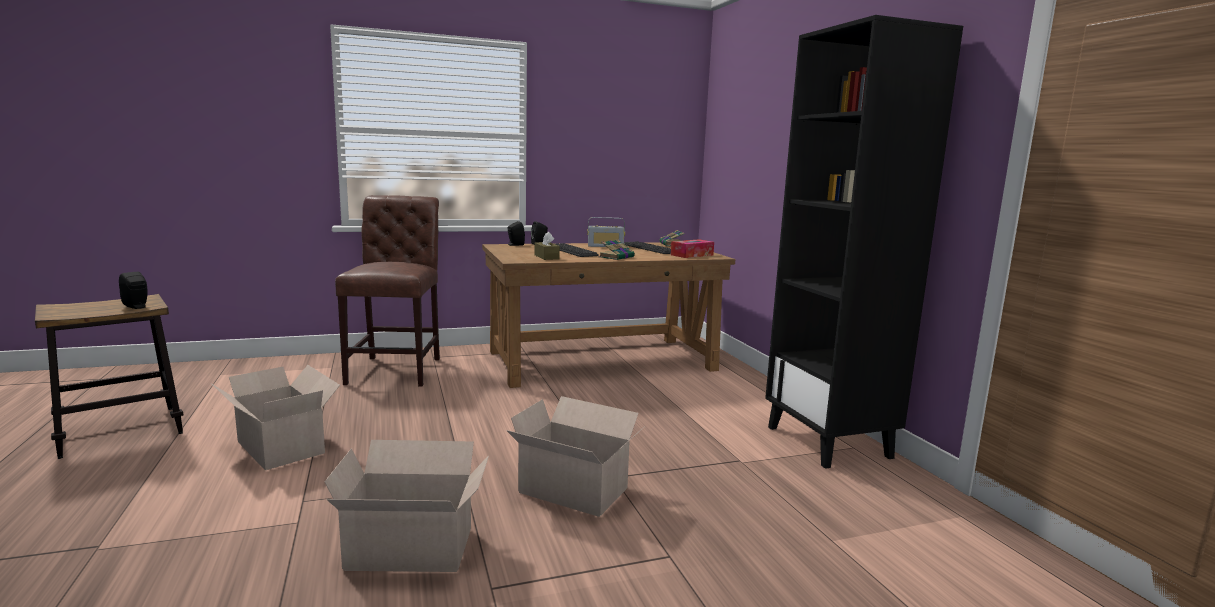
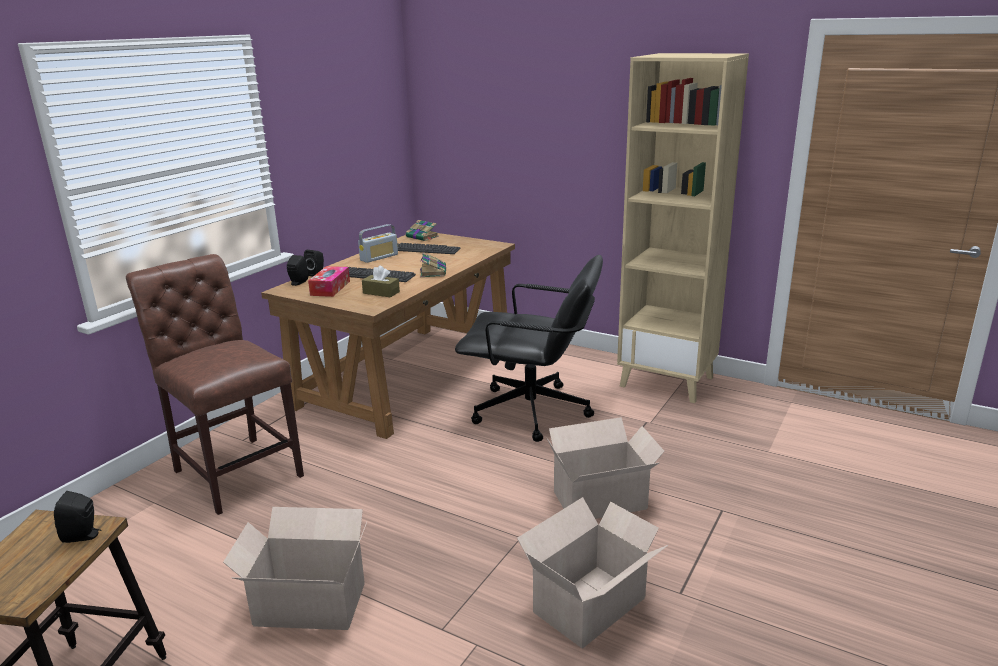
camera: 40 degrees left, 10 degrees up
(647, 414) = (532, 412): none -> black office chair
(692, 255) = (475, 248): tissue box -> tissue box (330, 288)
(829, 442) = (667, 381): black bookcase -> beige bookcase

